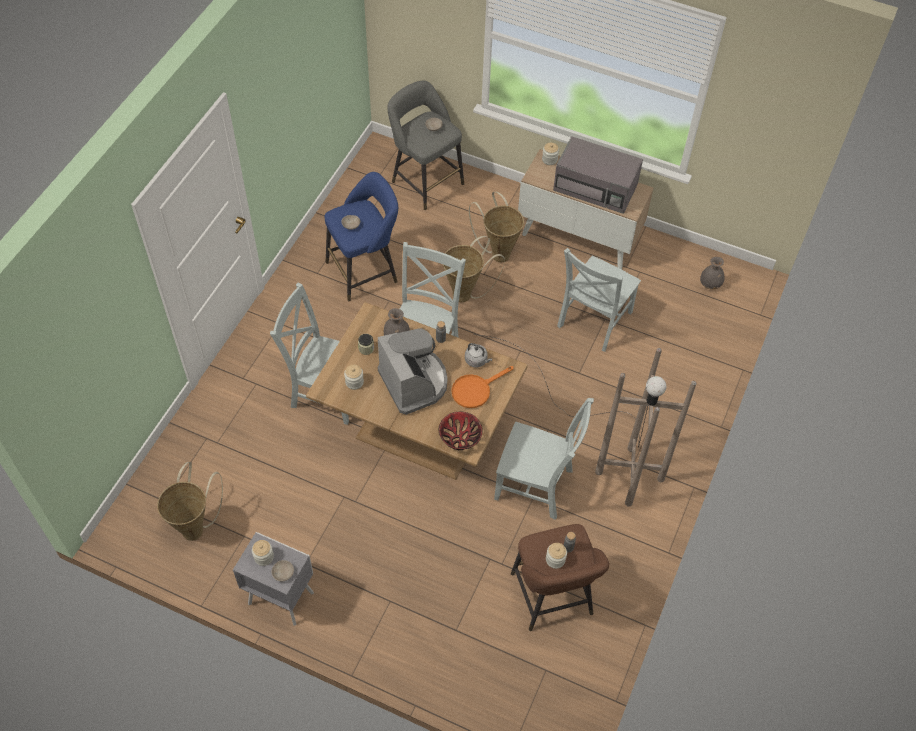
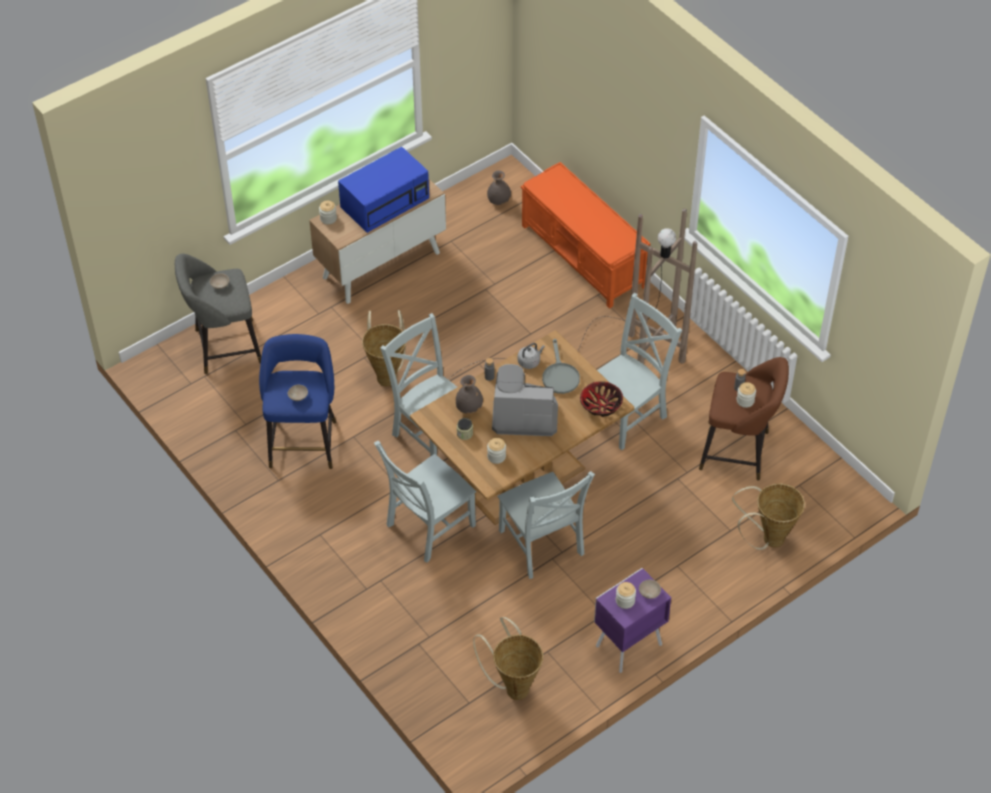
camera: 60 degrees left, 5 degrees down
(280, 597) = (627, 646): grey nightstand -> purple nightstand
(475, 390) = (559, 375): orange frying pan -> grey frying pan
(498, 252) = (355, 330): basket -> basket (768, 539)
(593, 321) = (482, 298): grey chair -> grey chair (542, 545)
(596, 187) = (386, 202): grey microwave -> blue microwave
(695, 374) = (584, 256): none -> orange bench

